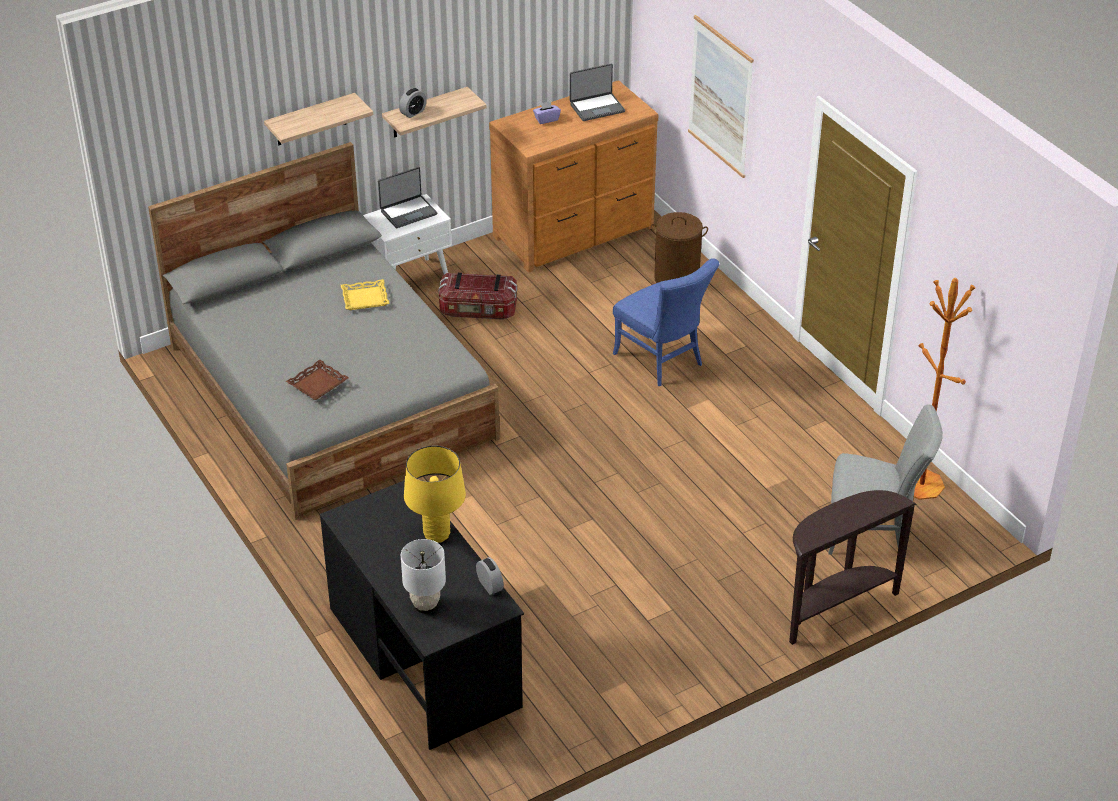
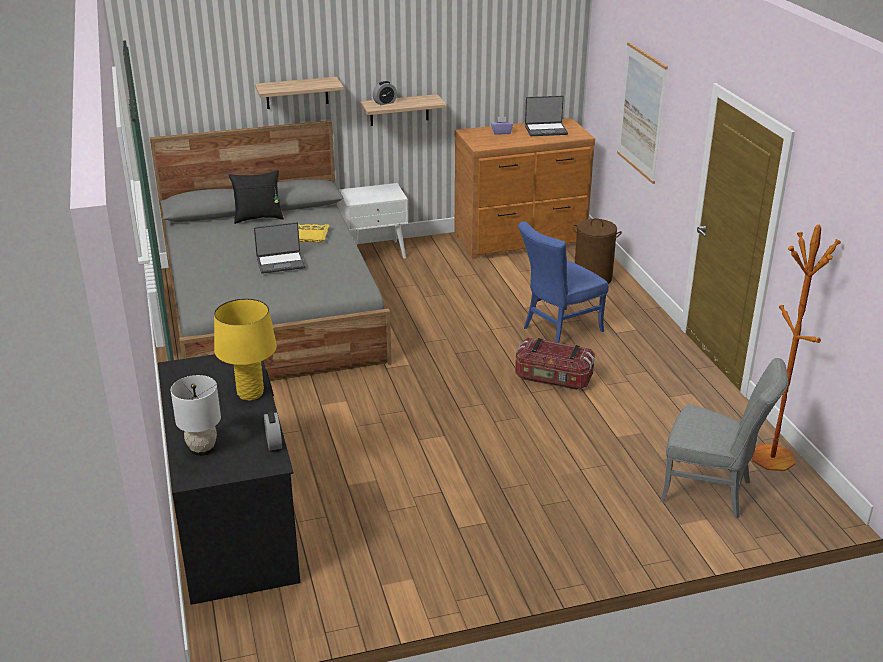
camera: 15 degrees right, 10 degrees down
(290, 280) = (258, 218): none -> black pillow
(317, 384) = (232, 282): brown tray -> none
(408, 212) = (376, 191): laptop -> laptop (281, 263)
(478, 310) = (419, 277): storage box -> storage box (553, 378)
(662, 361) = (558, 330): blue chair -> blue chair turned 75 degrees clockwise
(835, 608) = (652, 550): brown console table -> none

